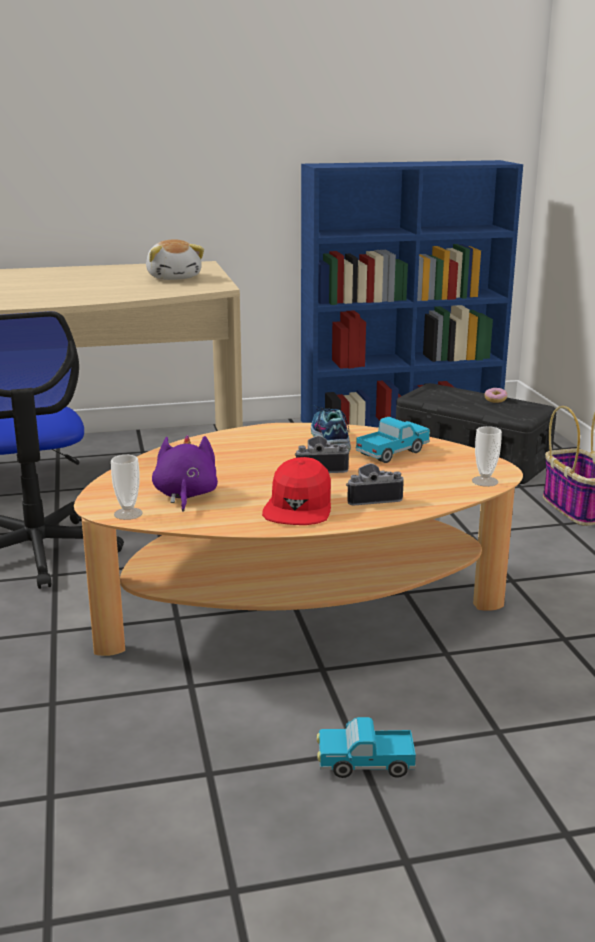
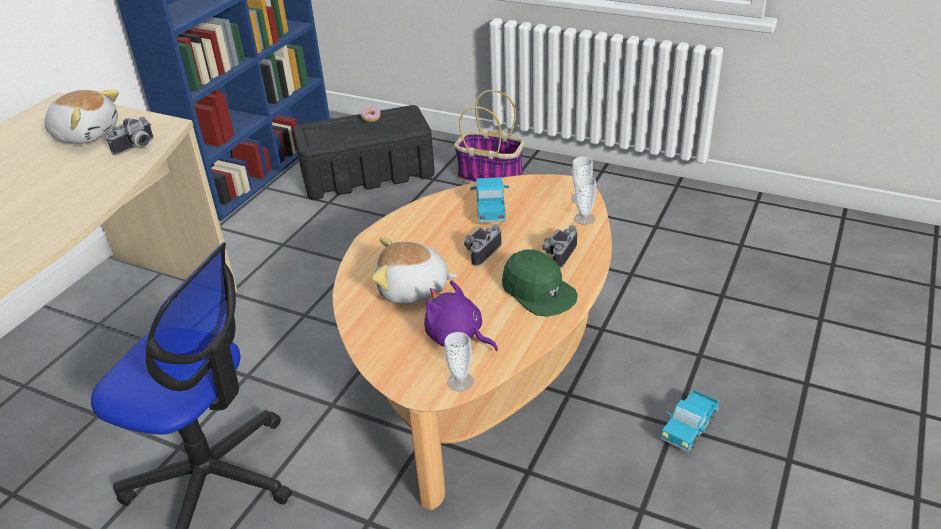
camera: 50 degrees left, 15 degrees up
(178, 289) = (137, 147): none -> camera
(226, 462) = (413, 290): none -> plush toy
(299, 506) = (538, 291): red cap -> green cap
(329, 440) = (432, 224): shoe -> none
(452, 492) = (584, 219): none -> cup

